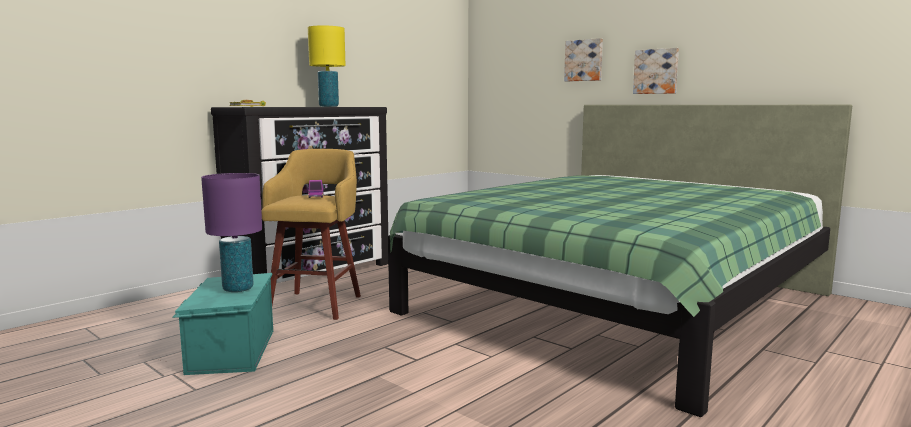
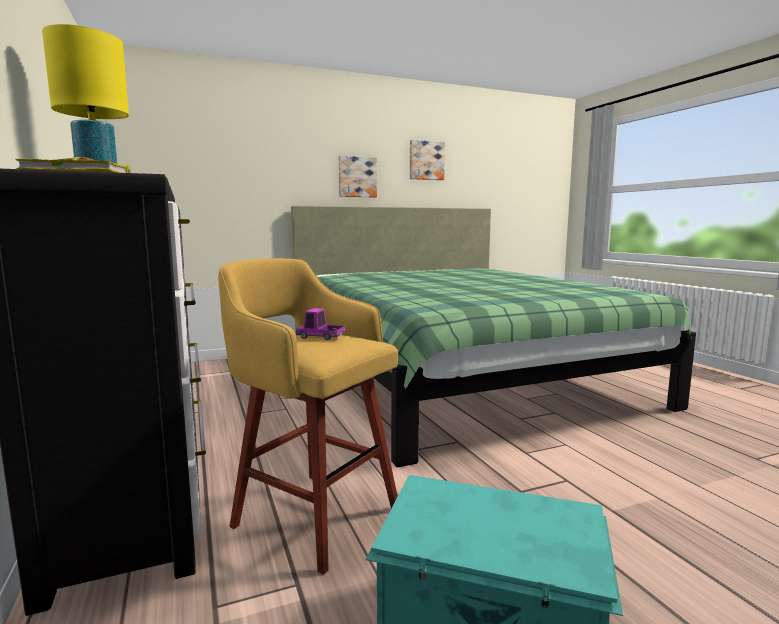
camera: 65 degrees left, 0 degrees up
(238, 289) = (502, 512): purple table lamp -> none
(584, 60) = (282, 160): picture -> picture (426, 160)

